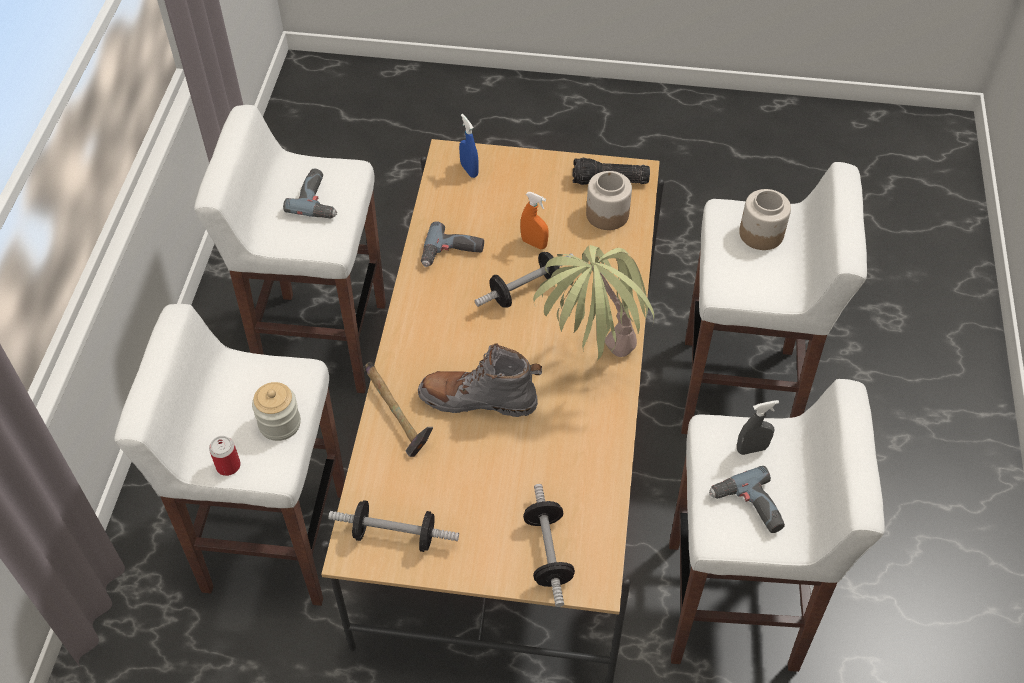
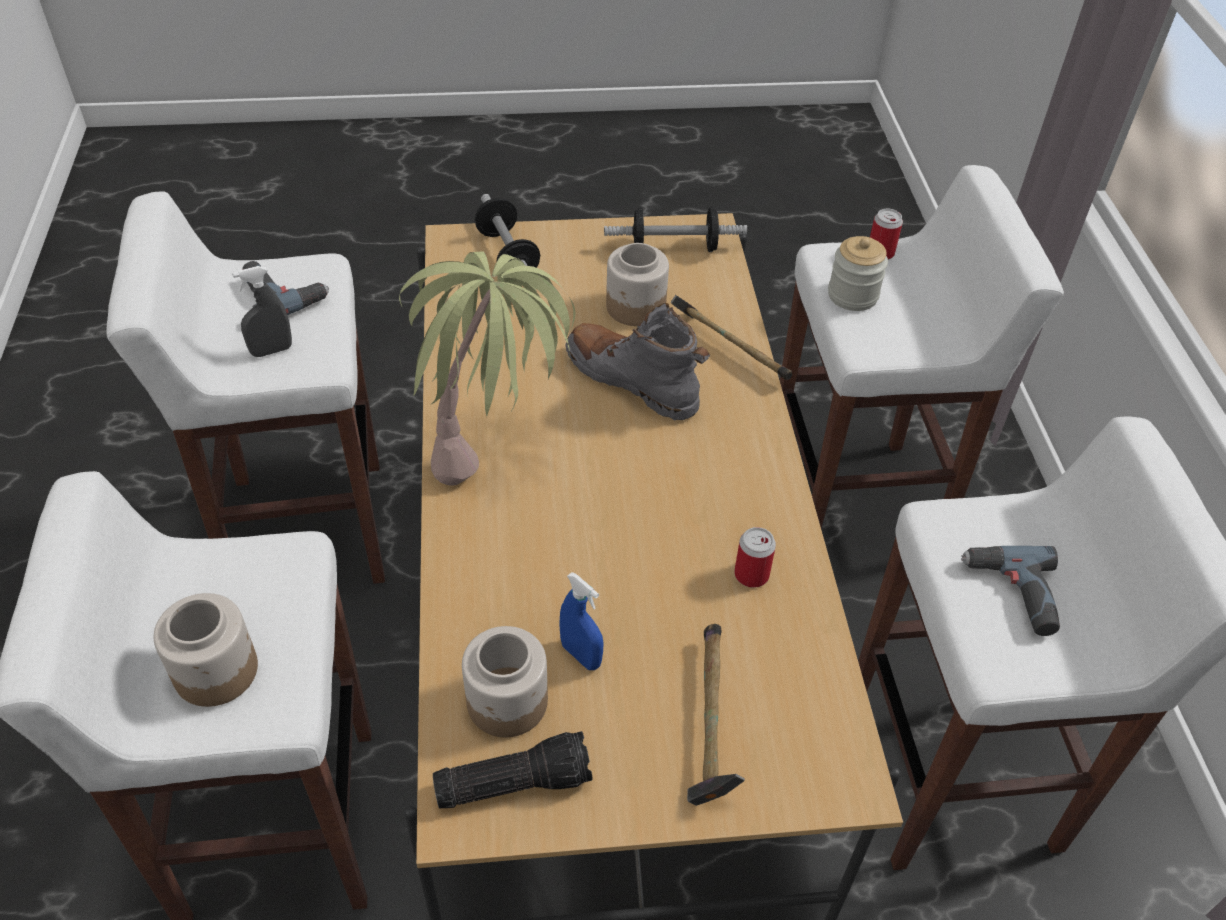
camera: 165 degrees right, 5 degrees down
(452, 254) = (751, 574): power drill -> can
(452, 471) = (636, 307): none -> jar
(469, 170) = (794, 753): blue spray bottle -> blue spray bottle (581, 655)
(478, 399) = (632, 381): grey boot -> grey boot turned 135 degrees counterclockwise
(506, 188) = (709, 725): none -> hammer
(525, 290) = (615, 534): dumbbell -> none
(534, 243) = (624, 618): orange spray bottle -> none

